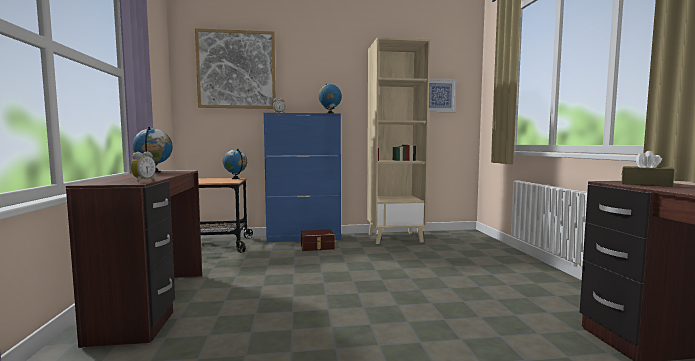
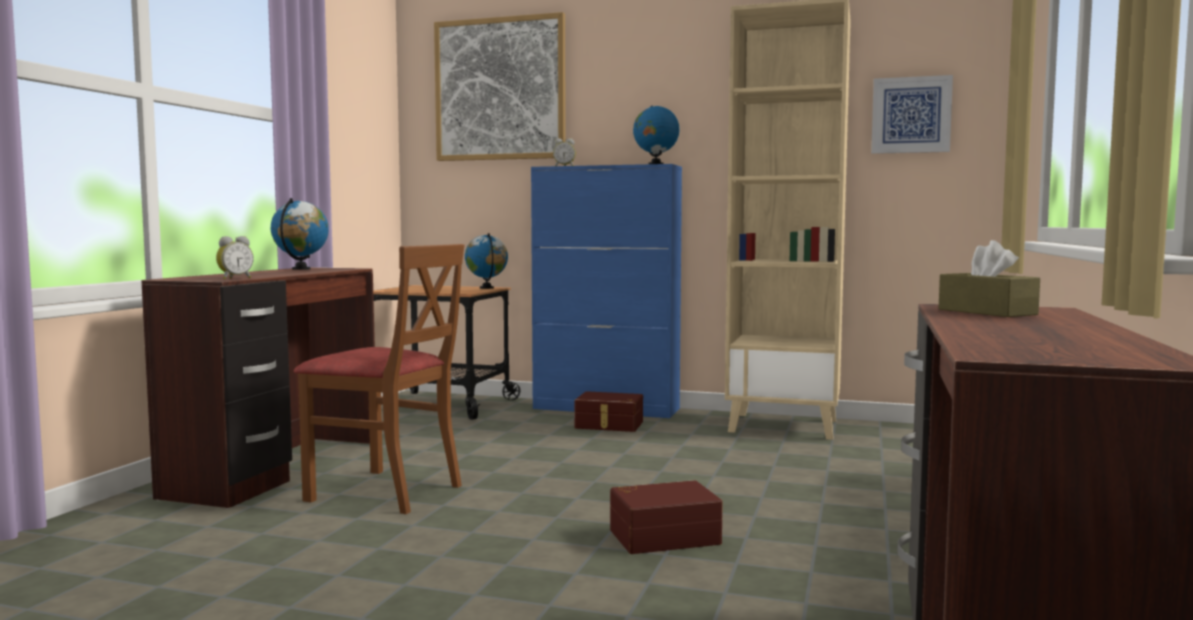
camera: 25 degrees right, 0 degrees up
(247, 308) = (386, 492): none -> brown chair
(428, 308) = (663, 536): none -> brown storage box

